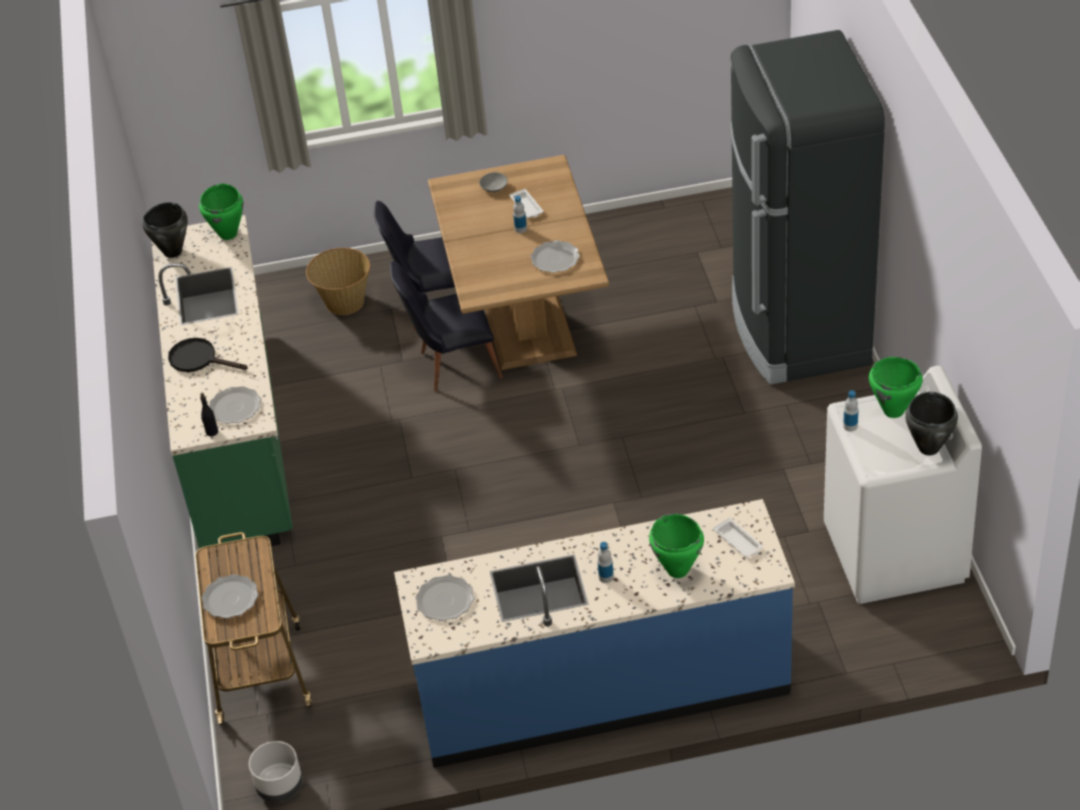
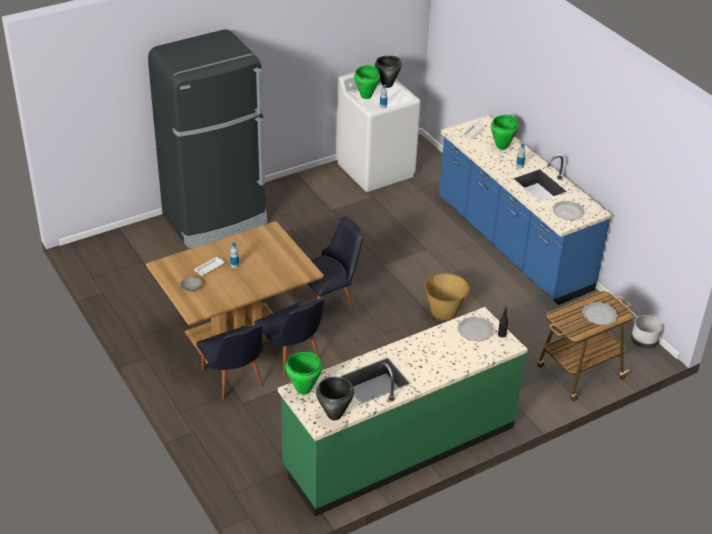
camera: 115 degrees left, 5 degrees down
(199, 359) = (440, 362): black frying pan -> none
(344, 302) = (243, 431): basket -> basket (444, 311)
(553, 422) = (328, 301): none -> black chair
(555, 259) = (261, 245): plate -> none

